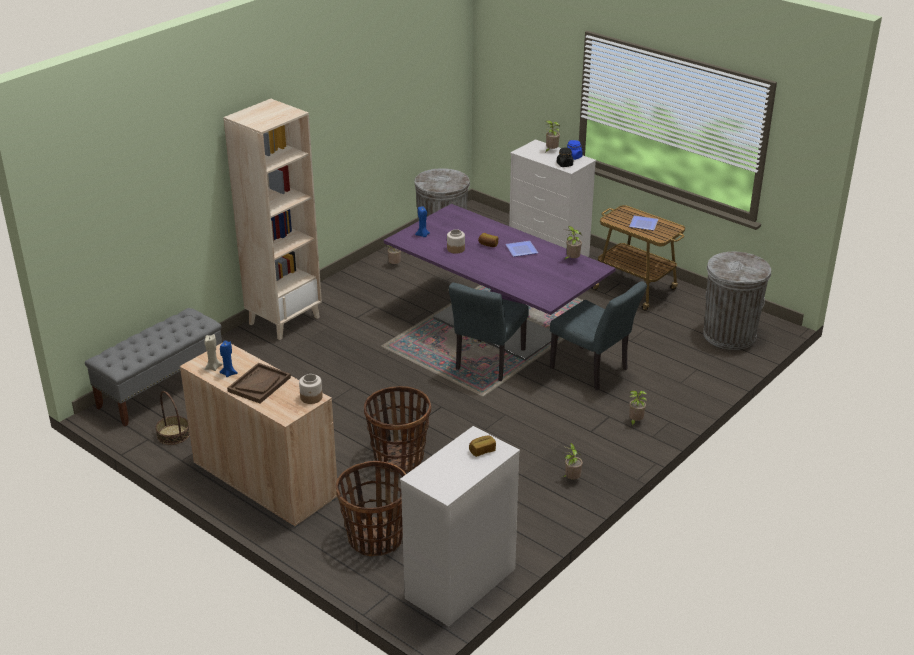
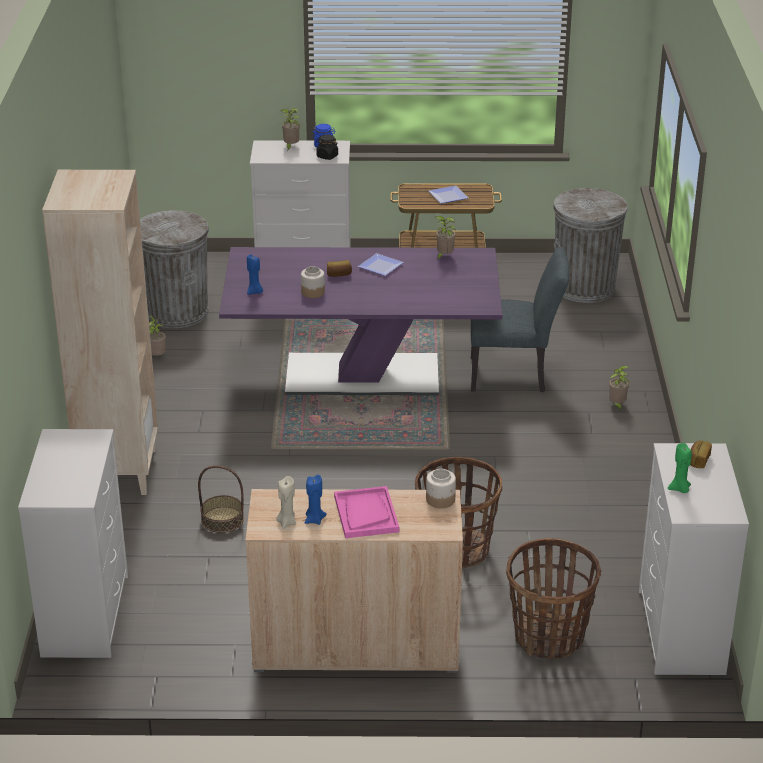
camera: 40 degrees left, 0 degrees up
(162, 388) = (85, 614): grey bench -> white dresser
(173, 434) = (179, 655): basket -> basket (222, 520)
(259, 384) = (366, 514): brown tray -> pink tray
(440, 461) = (680, 489): none -> green candle
(487, 363) = (406, 415): grey chair -> none
(571, 479) = (638, 485): potted plant -> none

